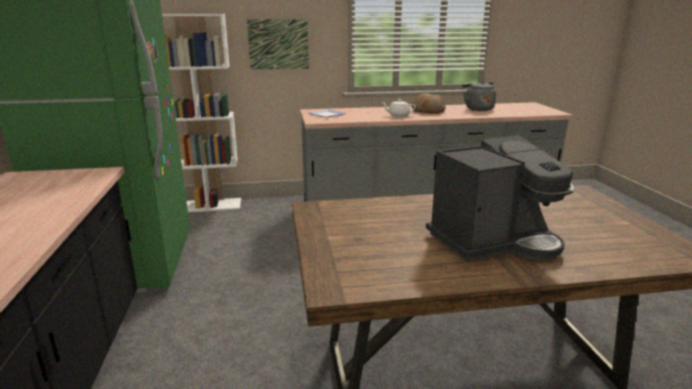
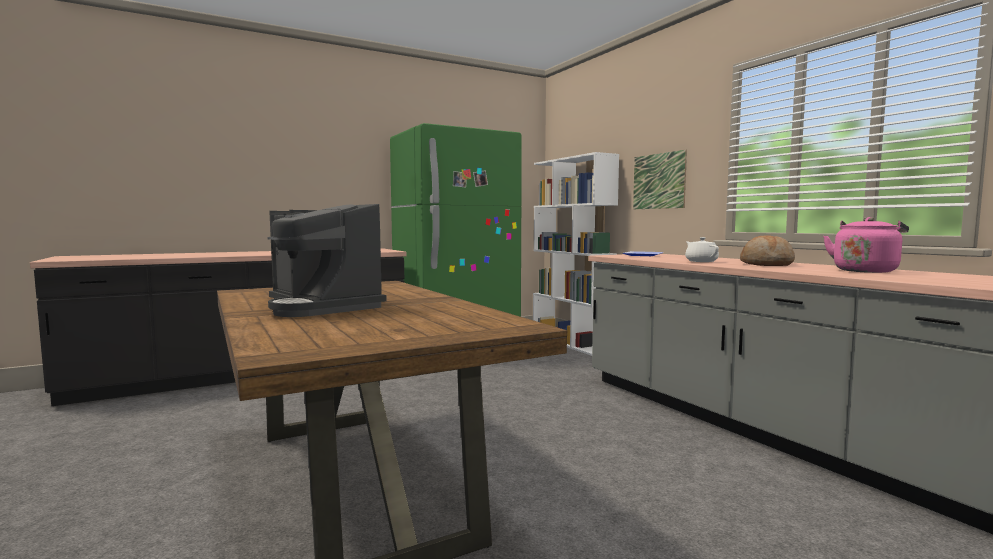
camera: 70 degrees right, 15 degrees down
(477, 109) = (865, 271): grey kettle -> pink kettle

